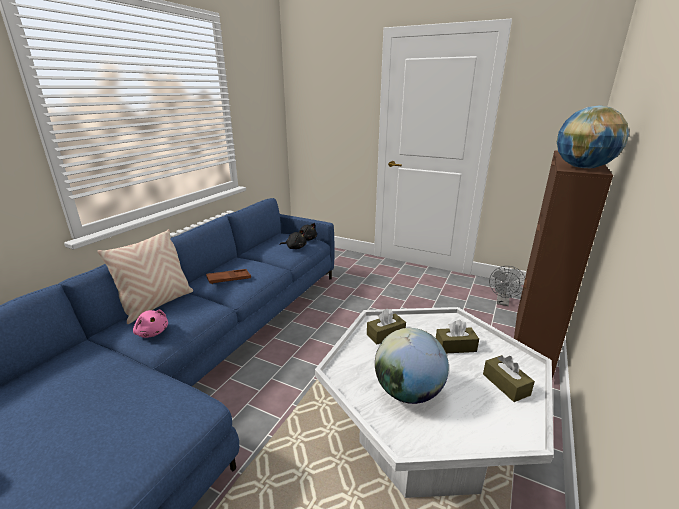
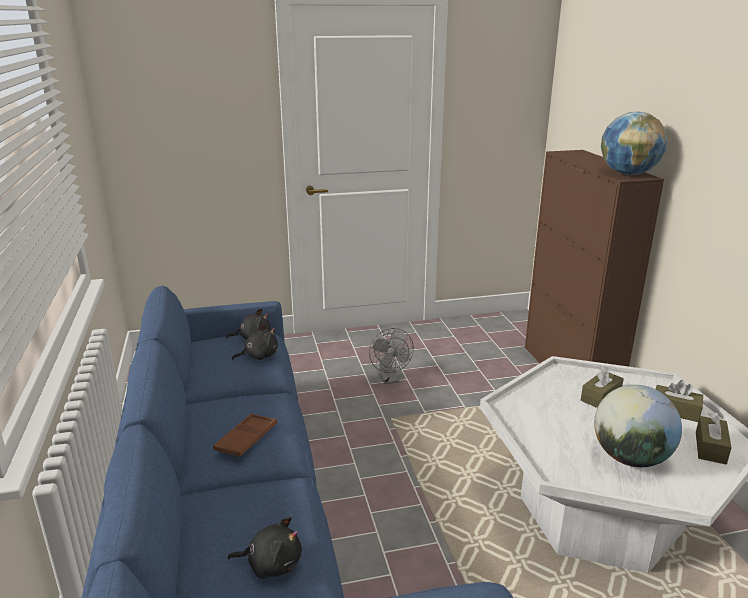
camera: 40 degrees left, 0 degrees up
(152, 332) = (271, 563): pink plush toy -> black plush toy
(157, 304) = (197, 528): beige pillow -> none
(385, 334) = (534, 415): brown tissue box -> brown tissue box (710, 448)
(503, 302) = (500, 340): grey fan -> grey fan (389, 379)

